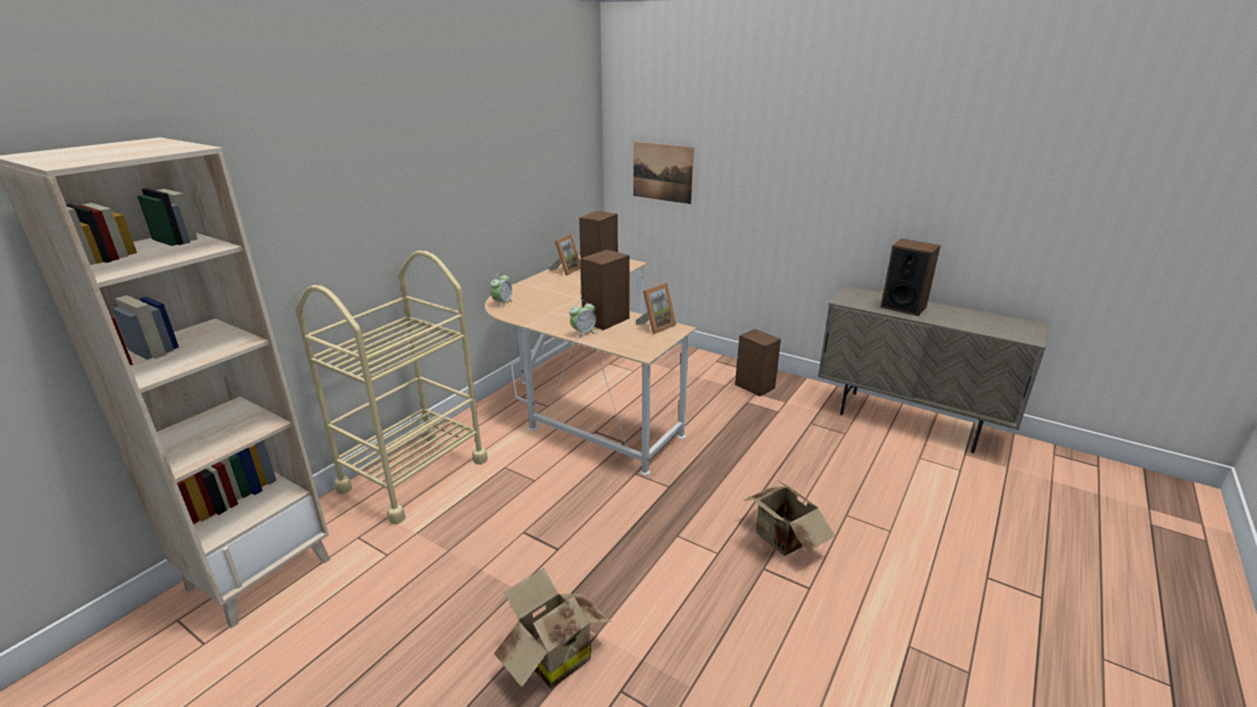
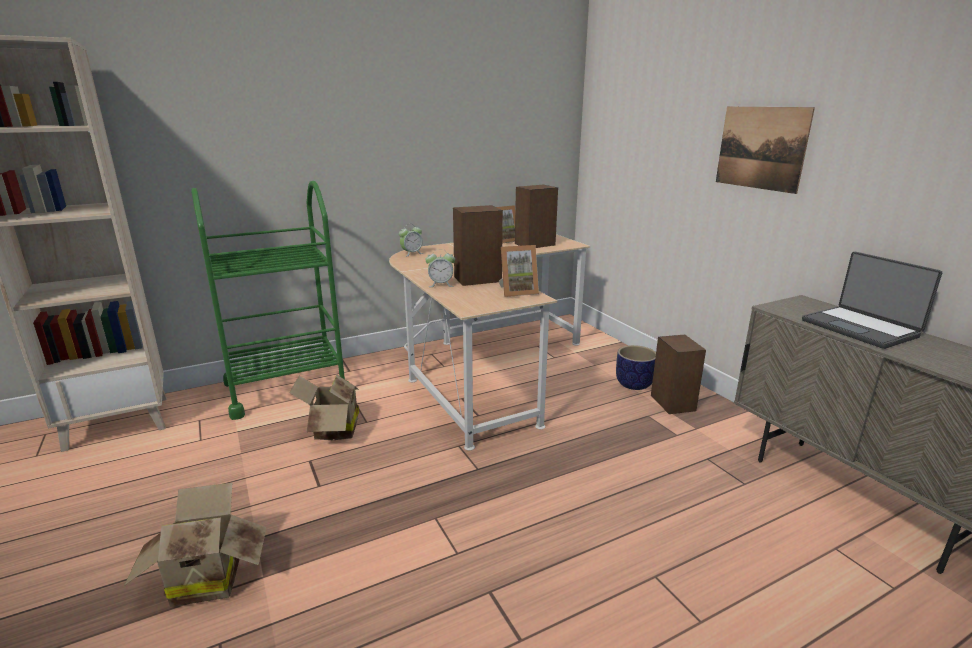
camera: 30 degrees right, 5 degrees down
(414, 474) = (286, 388): beige cart -> green cart
(662, 172) = (626, 152): picture -> picture (761, 148)
(715, 378) = (633, 384): none -> planter
(781, 540) = (542, 570): cardboard box -> cardboard box (332, 431)
(903, 307) = (860, 328): speaker -> laptop

